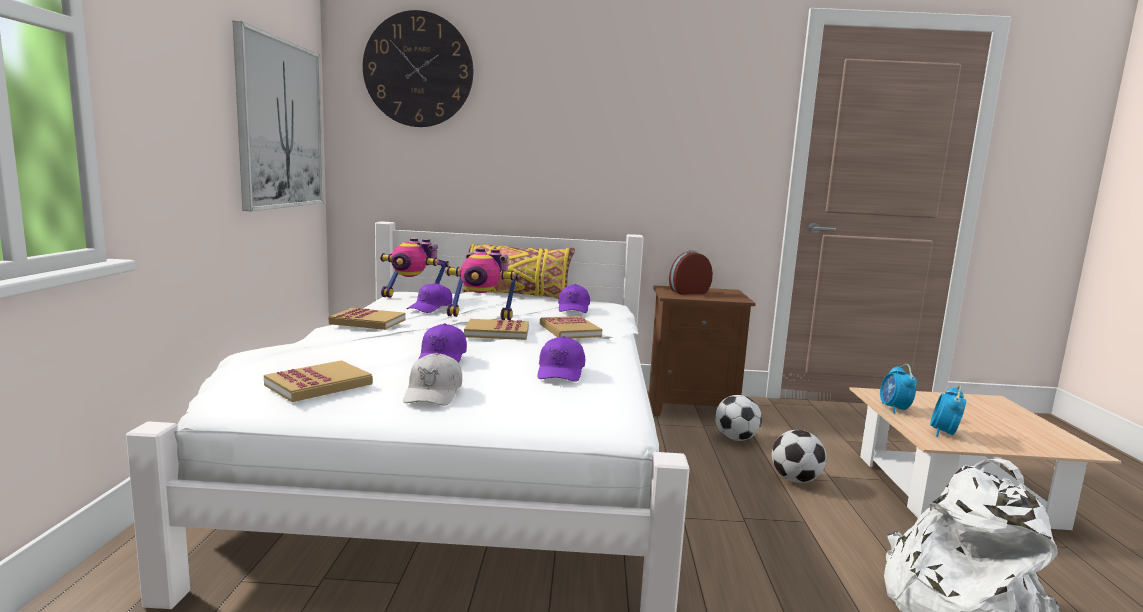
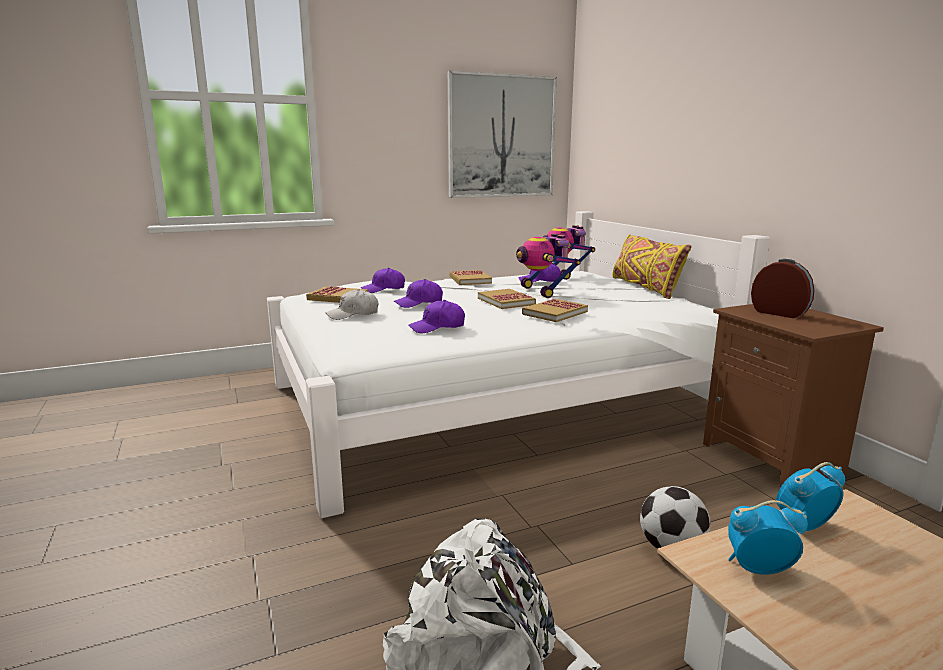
camera: 65 degrees right, 5 degrees up
(418, 70) = (619, 74): wall clock -> none
(573, 308) = (637, 303): purple cap -> purple cap (383, 289)
(736, 438) = (726, 497): football -> none

